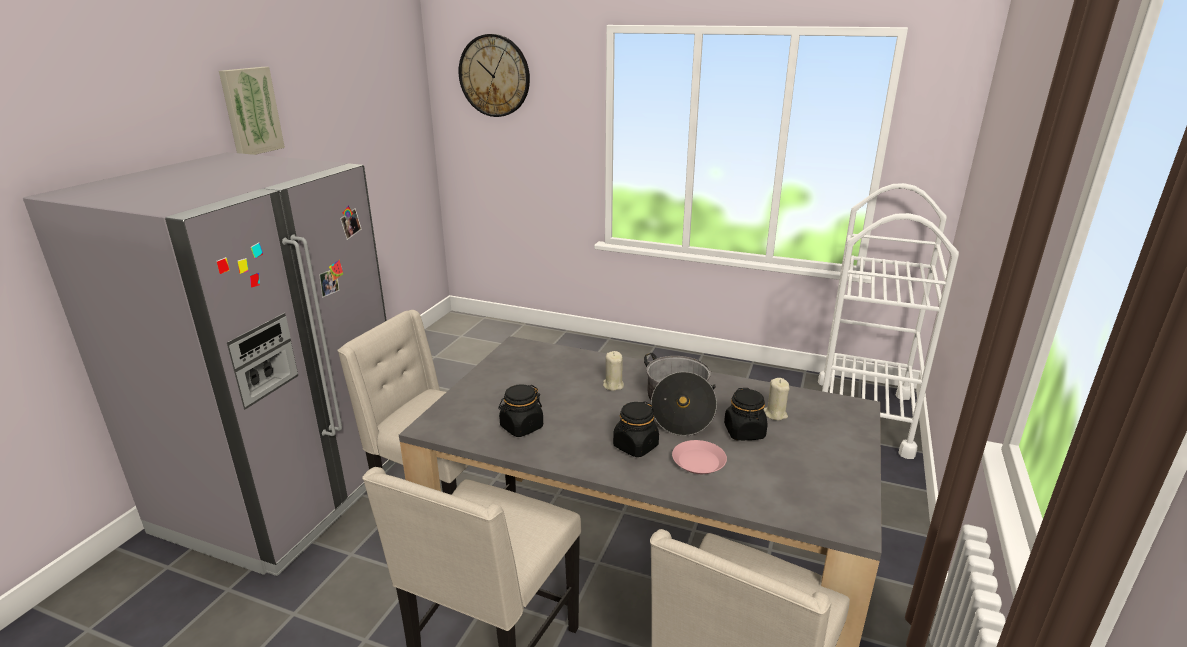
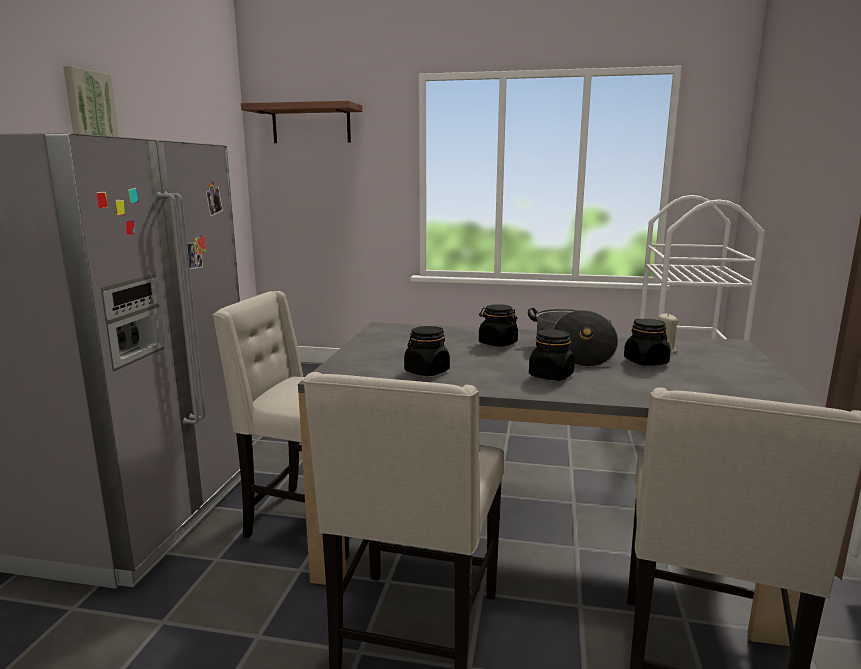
camera: 10 degrees left, 10 degrees down
(494, 76) = (311, 124): wall clock -> shelf
(613, 385) = (497, 343): beige candle -> black jar
(698, 461) = (620, 380): pink plate -> none

